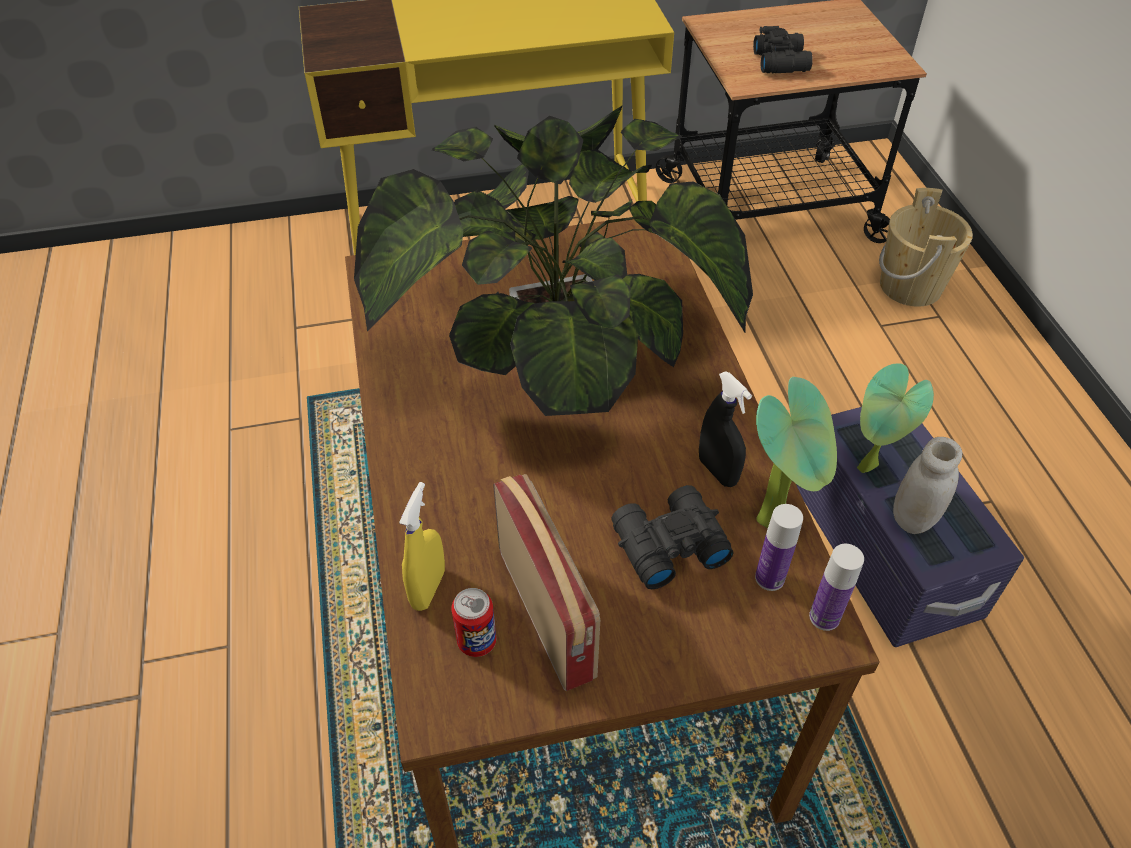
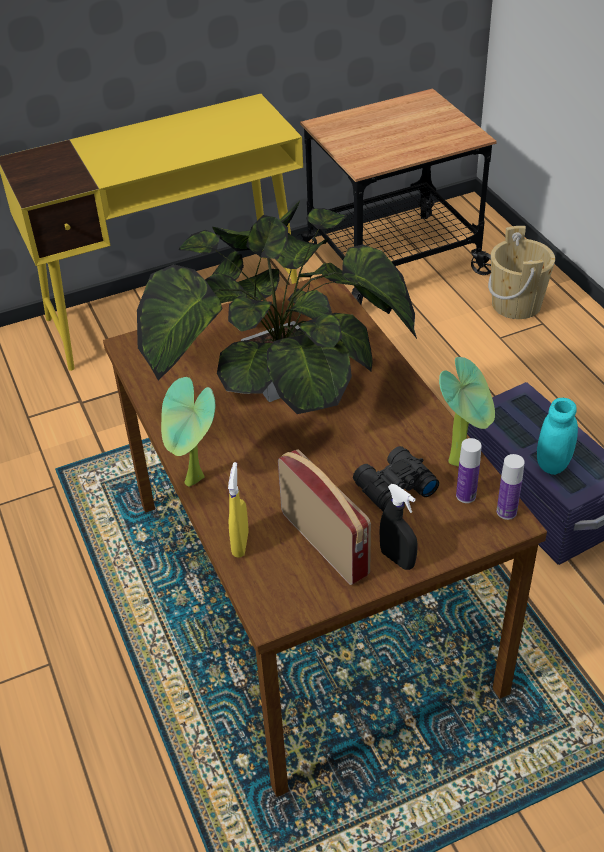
camera: 10 degrees left, 5 degrees down
(476, 641) = (283, 568): can -> none
(717, 471) = (415, 437): black spray bottle -> black spray bottle (397, 559)
(781, 61) = (386, 146): black binoculars -> none
(868, 470) = (514, 437): potted plant -> potted plant (195, 483)
(913, 518) = (553, 464): white jar -> turquoise jar

